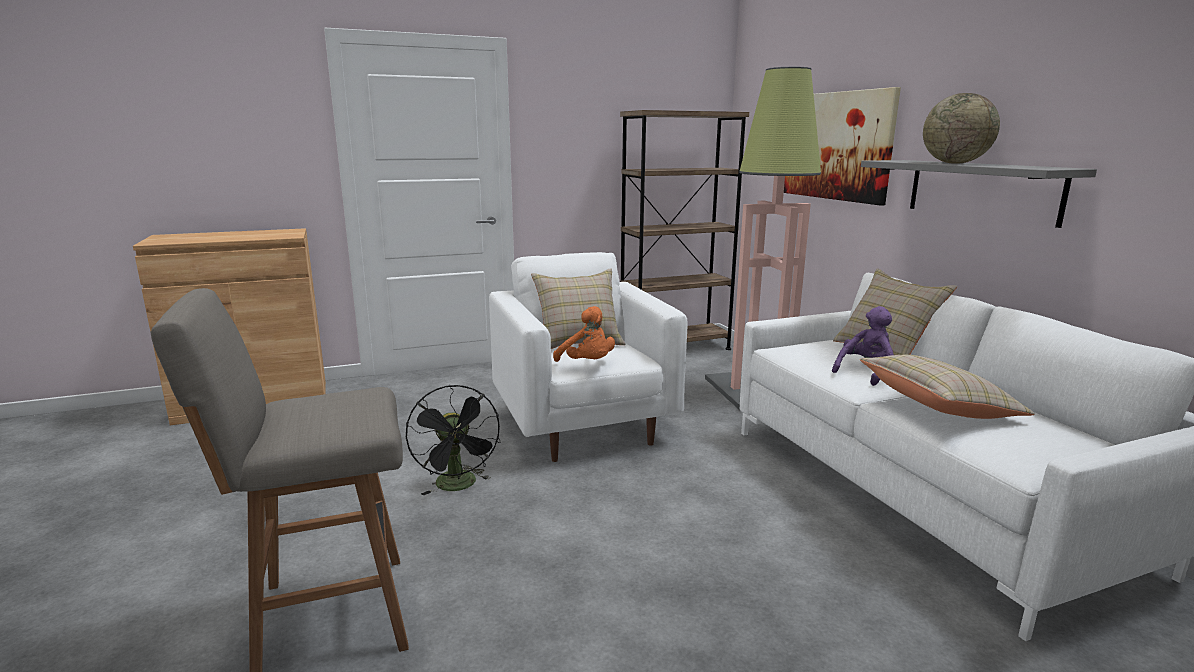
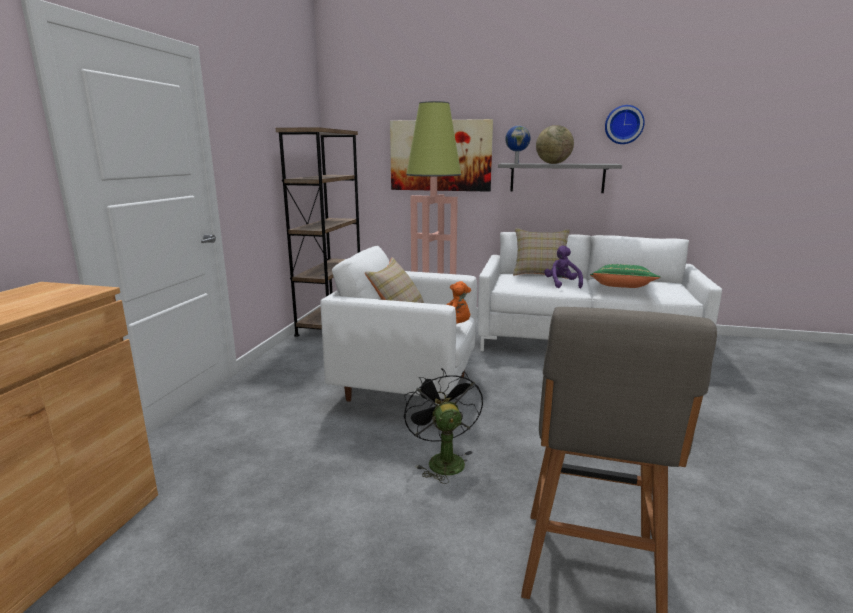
camera: 55 degrees left, 0 degrees up
(459, 486) = (442, 460): black fan -> black fan turned 120 degrees counterclockwise
(903, 160) = (516, 163): none -> globe
(938, 409) = (621, 288): beige pillow -> green pillow
(1120, 85) = (624, 124): none -> wall clock

